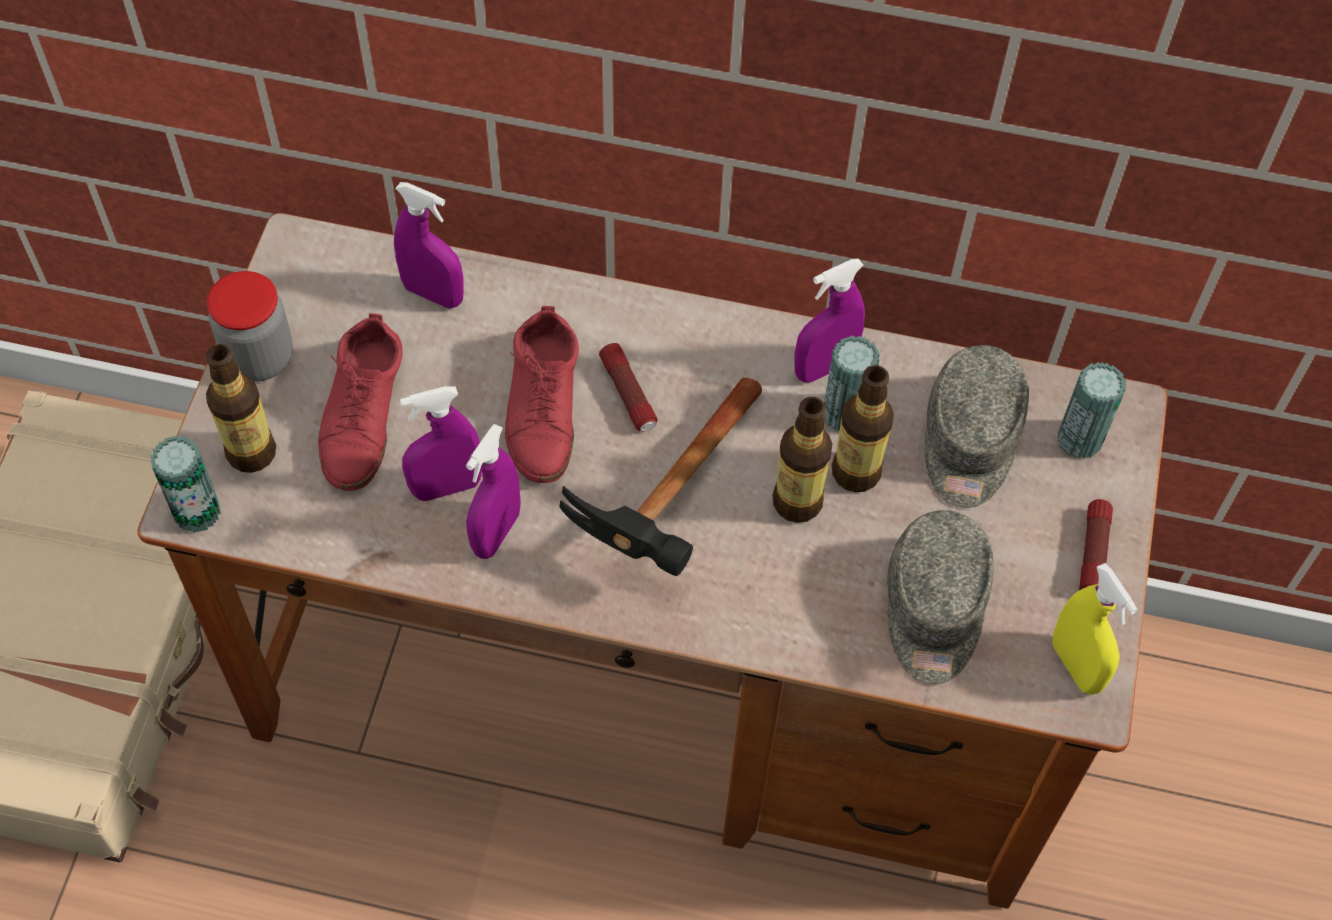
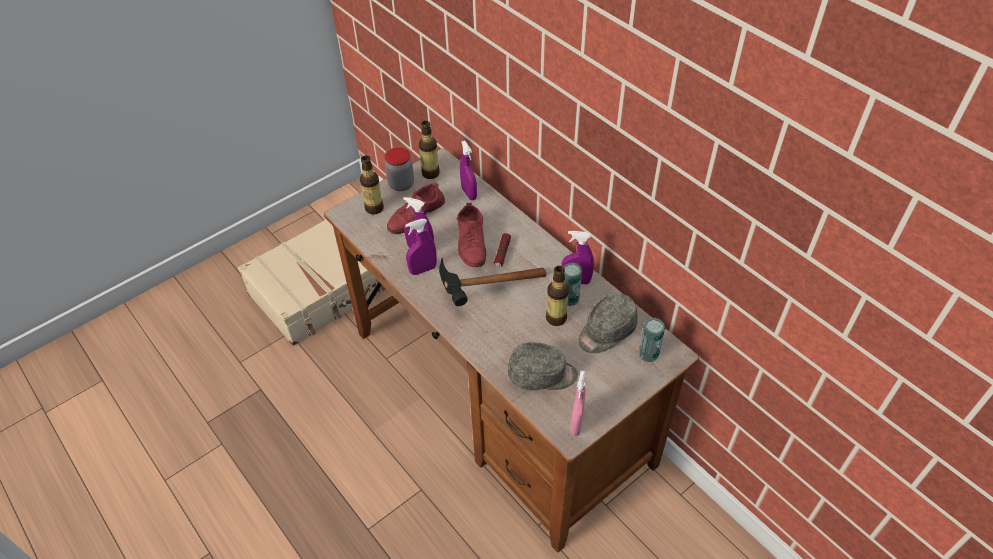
camera: 40 degrees right, 10 degrees down
(197, 512) = (344, 215): can -> none
(543, 407) = (471, 243): red shoe -> red shoe turned 45 degrees counterclockwise
(797, 502) = (527, 315): bottle -> bottle (430, 173)
(934, 610) = (542, 375): grey cap -> grey cap turned 135 degrees counterclockwise
(1076, 666) = (576, 423): yellow spray bottle -> pink spray bottle
(1093, 553) = (618, 392): flashlight -> none

